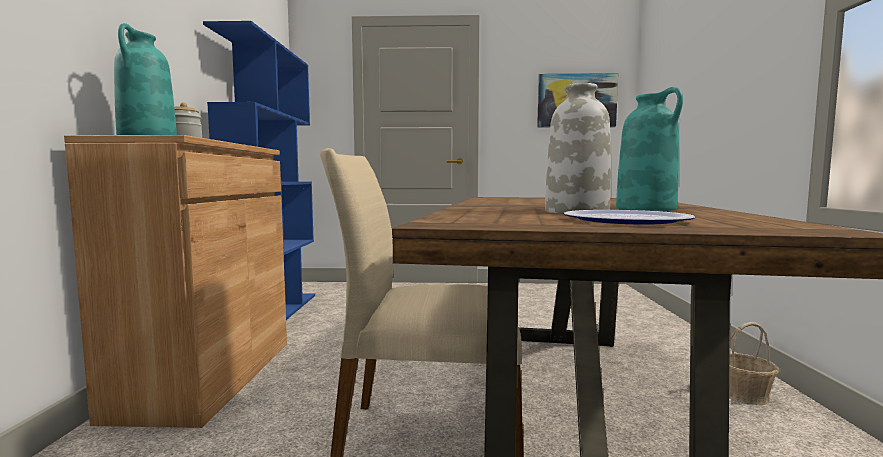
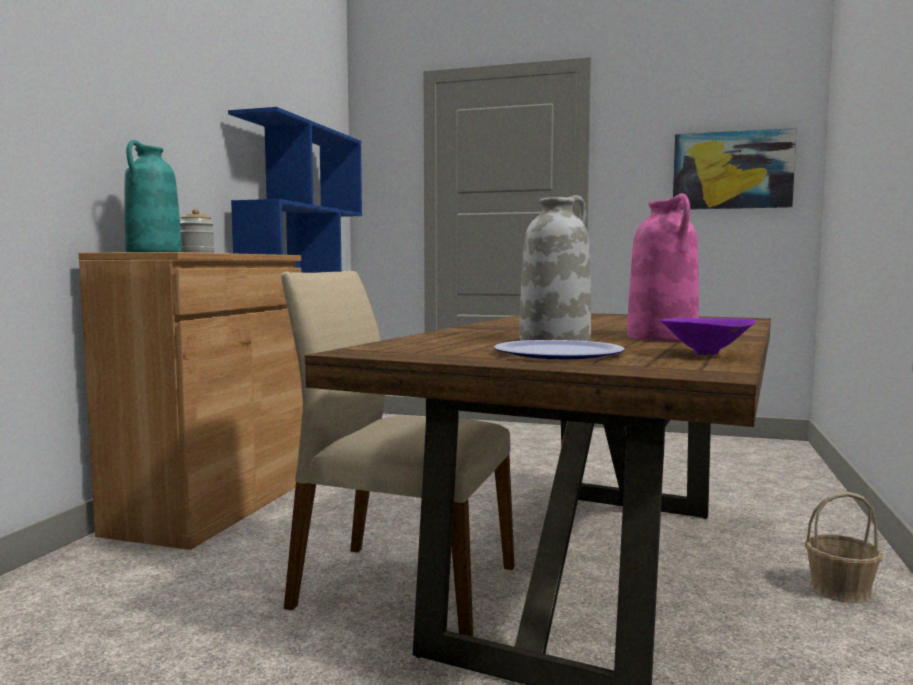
camera: 15 degrees right, 0 degrees up
(647, 209) = (663, 338): turquoise vase -> pink vase
(742, 218) = (707, 354): none -> purple bowl

